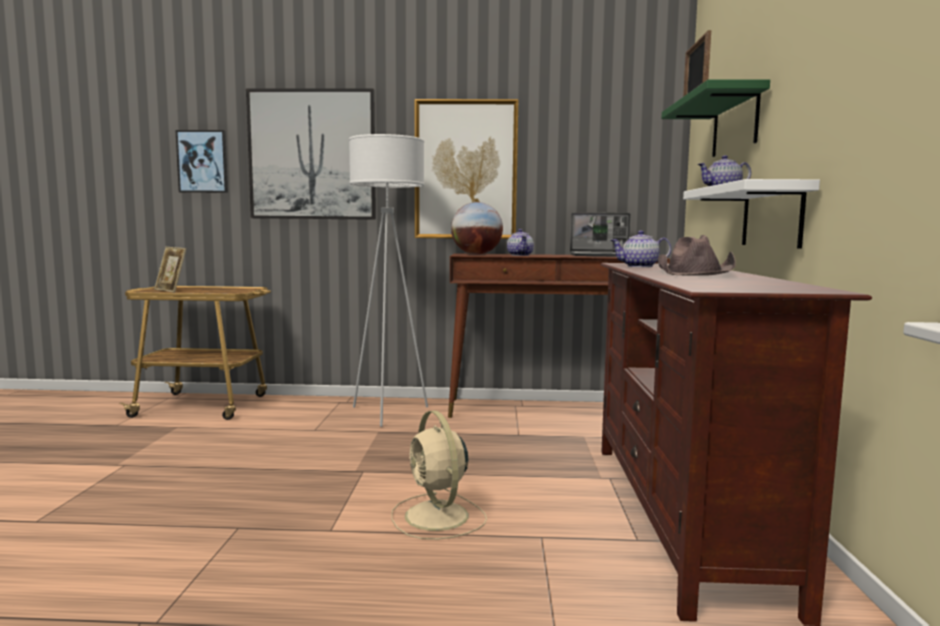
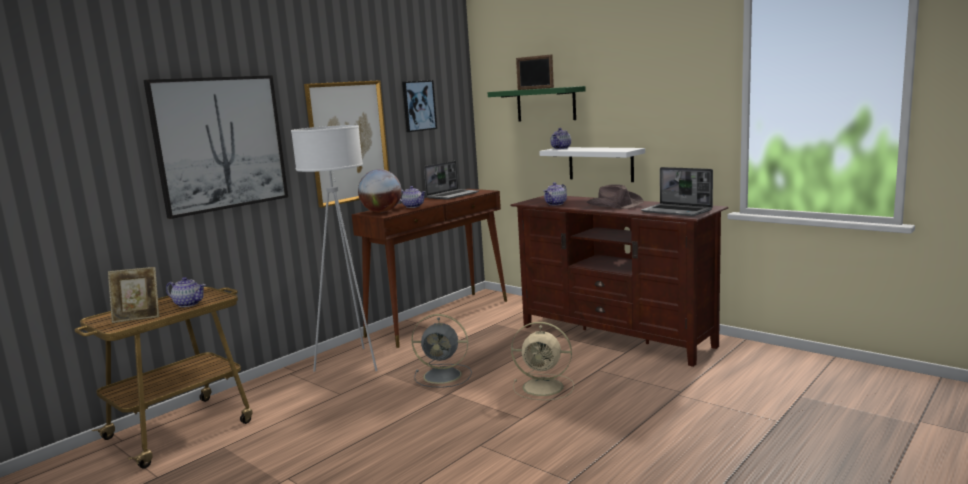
camera: 50 degrees left, 5 degrees up
(203, 161) = (99, 165): picture -> picture (418, 106)
(214, 291) = (189, 304): none -> teapot
(405, 456) = (444, 375): none -> grey fan
(729, 285) = (677, 211): none -> laptop

